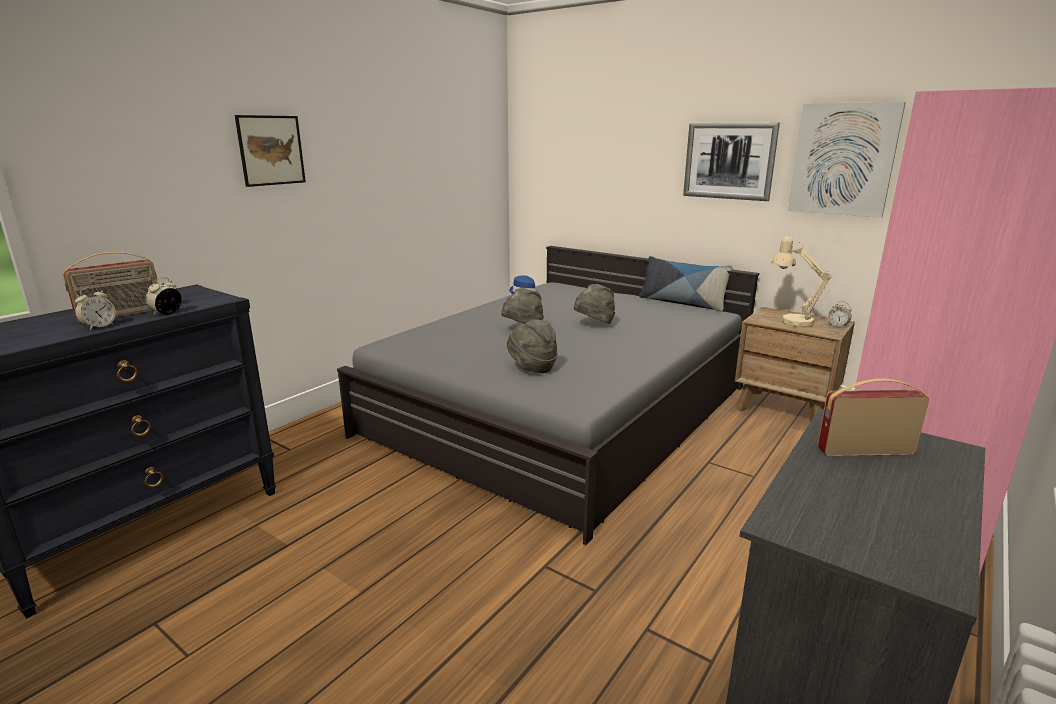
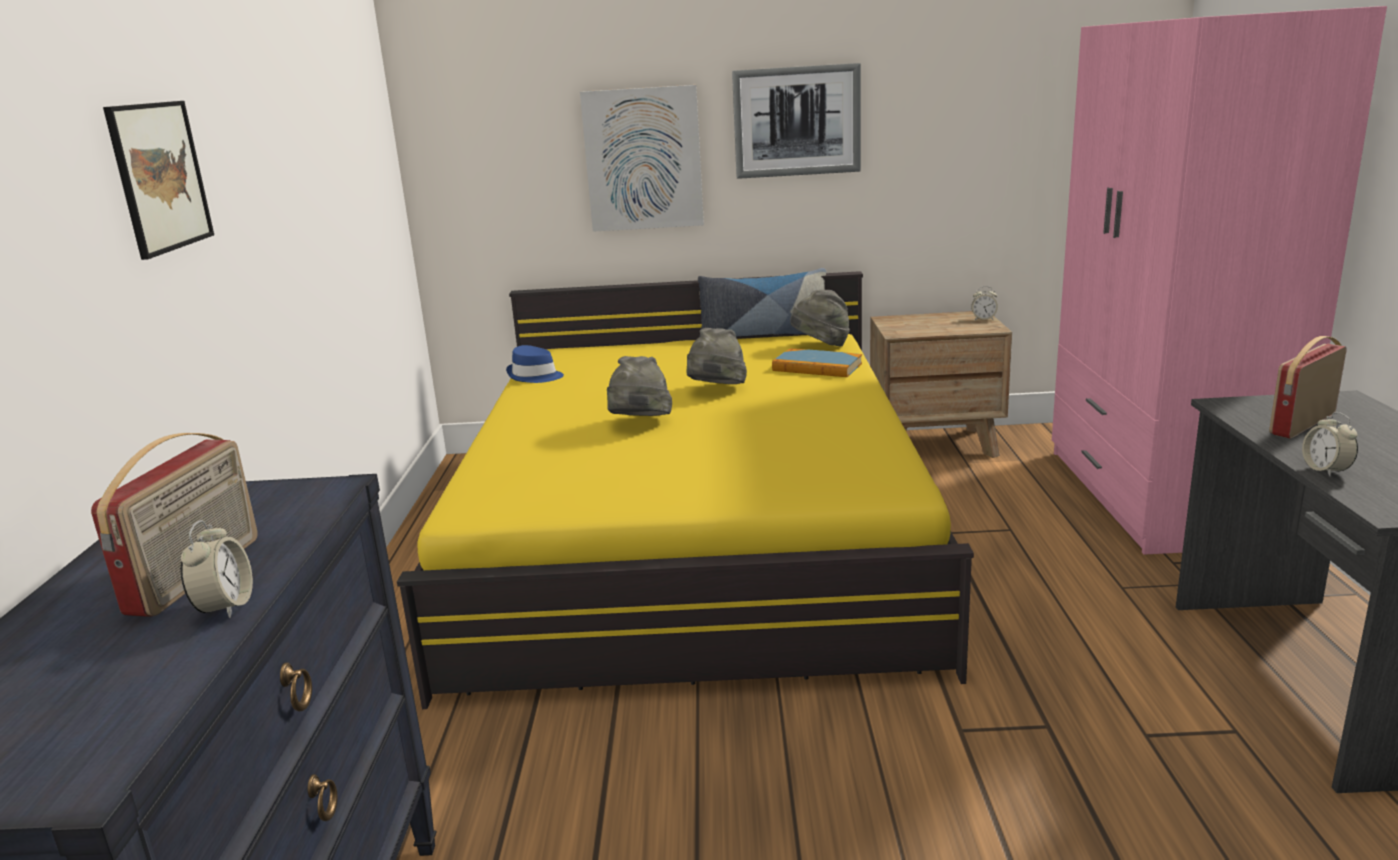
camera: 35 degrees left, 0 degrees up
(167, 313) = (294, 541): alarm clock -> alarm clock (1325, 470)
(532, 368) = (757, 468): grey hat -> grey hat (821, 346)
(563, 410) = (695, 537): grey bed -> yellow bed
(673, 327) = (817, 367): none -> book
(790, 321) = (931, 325): beige table lamp -> none
(843, 159) = (945, 106): picture -> picture (643, 159)

